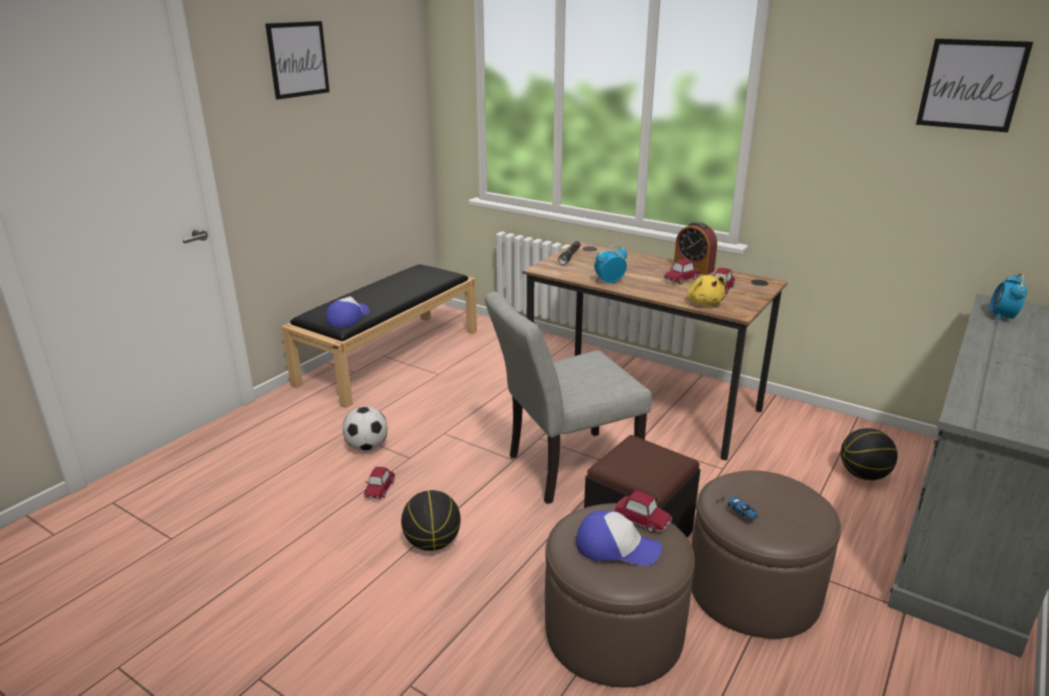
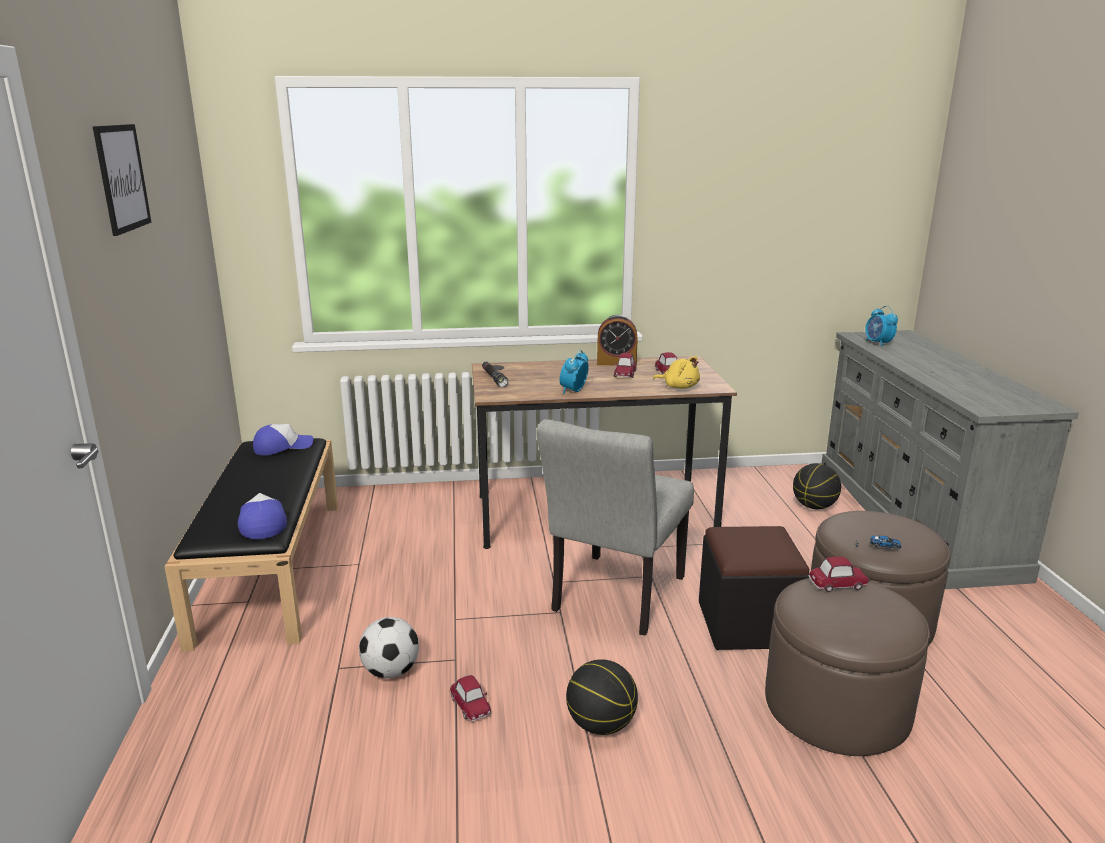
camera: 40 degrees left, 5 degrees down
(616, 547) = (858, 612): cap -> cap (282, 447)
(971, 85) = (810, 163): picture -> none

